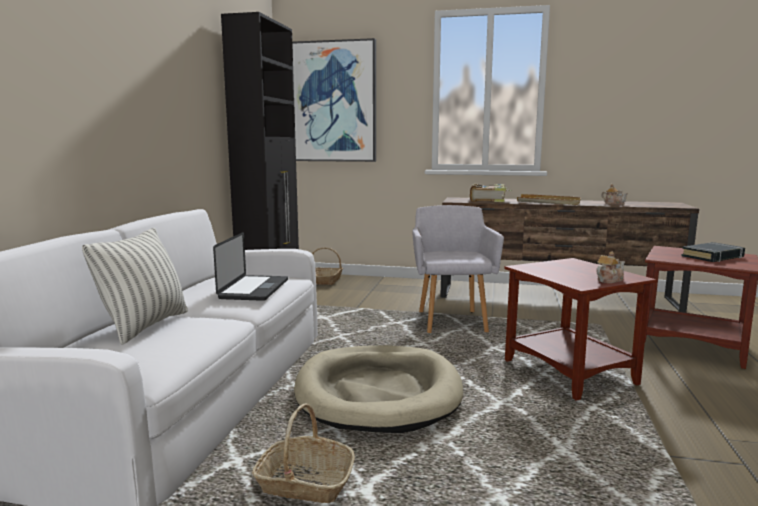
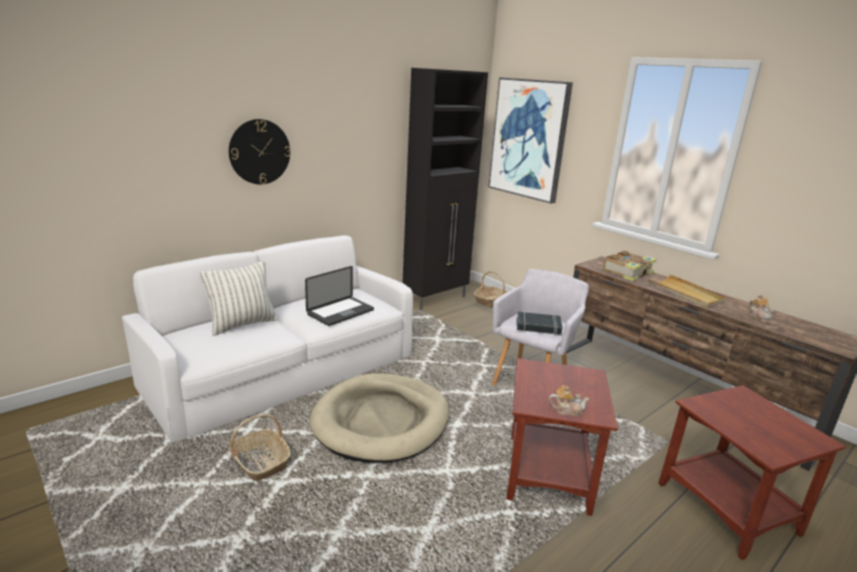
camera: 35 degrees right, 10 degrees up
(87, 88) = (259, 152): none -> wall clock
(713, 256) = (770, 426): black book -> black book (538, 327)

